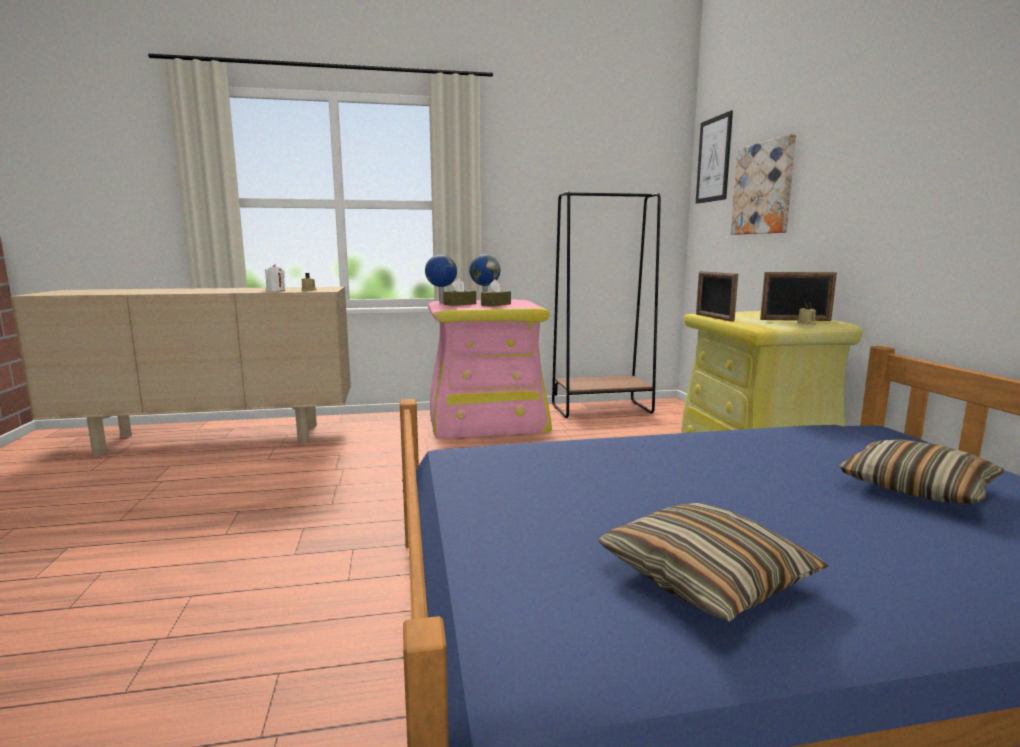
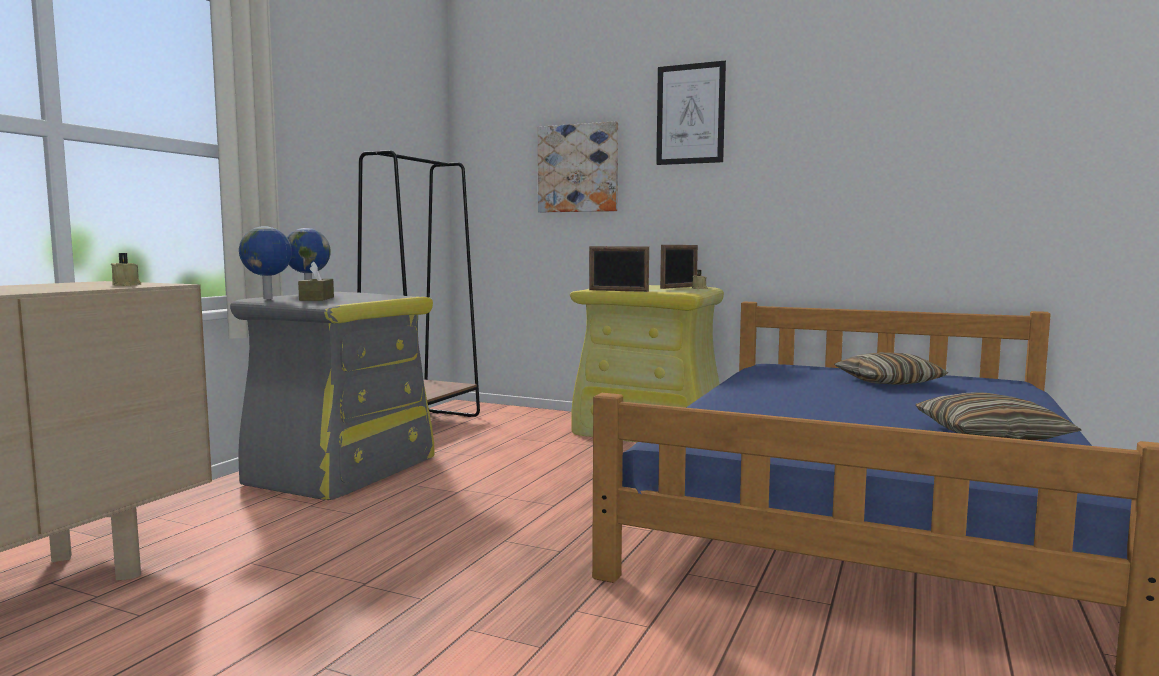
camera: 55 degrees left, 5 degrees down
(276, 291) = (69, 288): white candle -> none
(489, 424) = (345, 470): pink nightstand -> grey nightstand
(496, 305) = (362, 296): brown tissue box -> none
(713, 159) = (492, 132): picture -> picture (690, 114)

